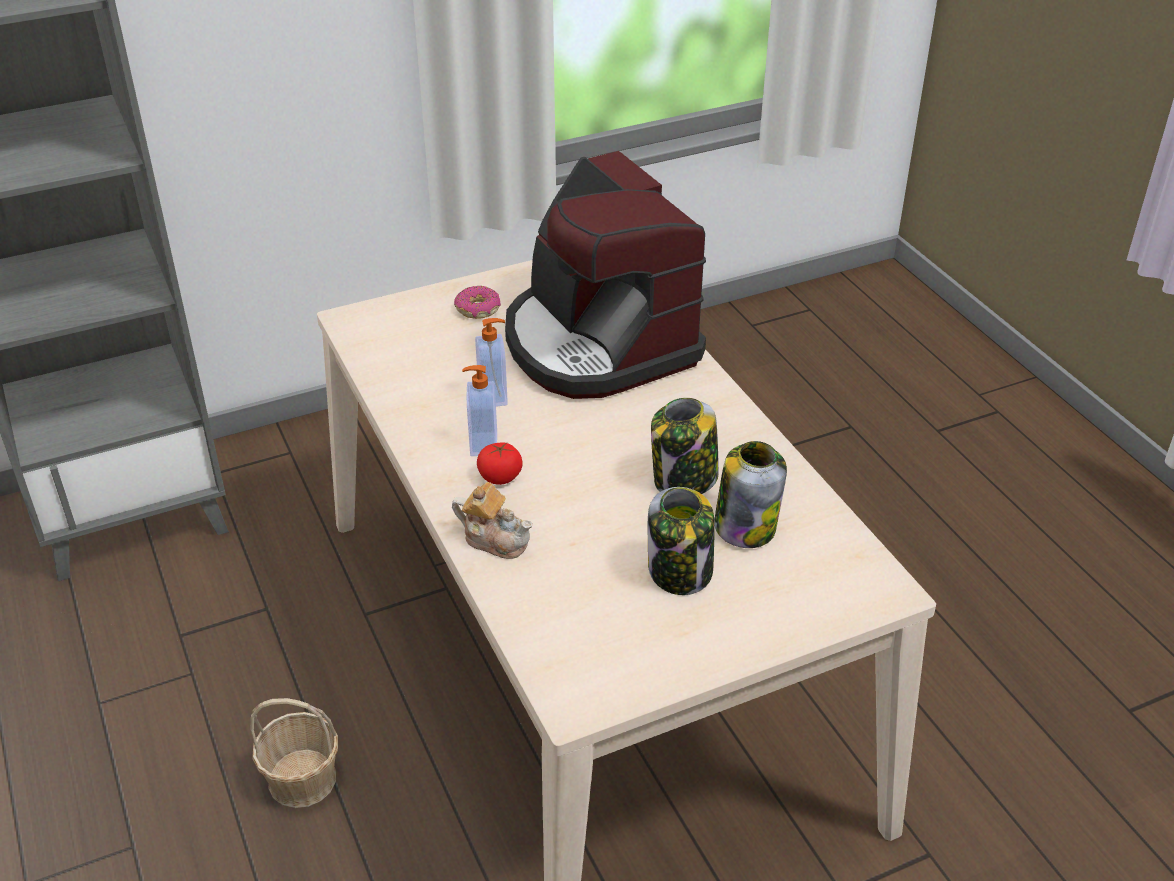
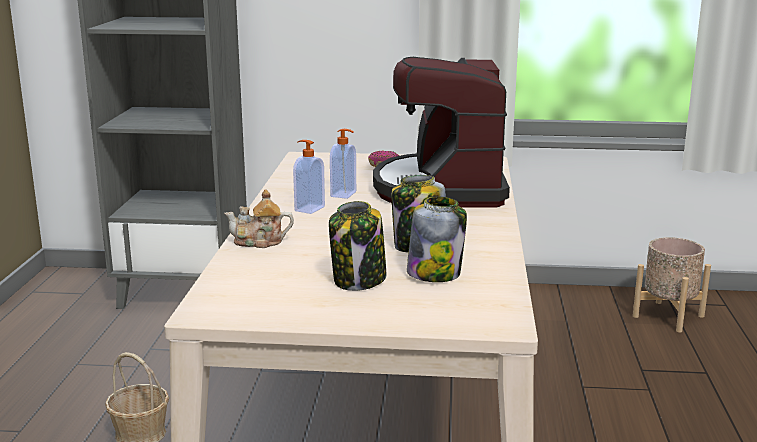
camera: 30 degrees right, 20 degrees down
(495, 539) = (259, 242): teapot -> teapot turned 120 degrees clockwise
(500, 477) = (300, 221): tomato -> none
(763, 349) = (668, 316): none -> beige planter

